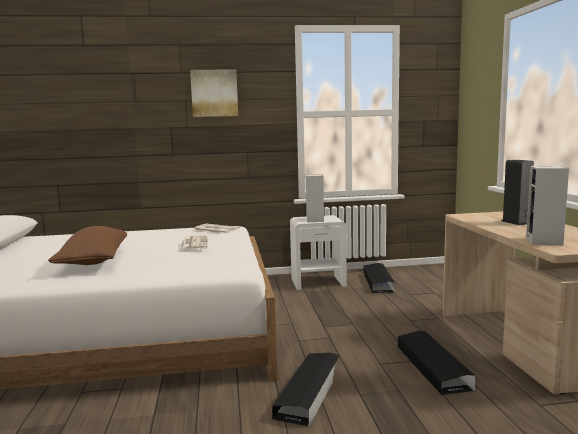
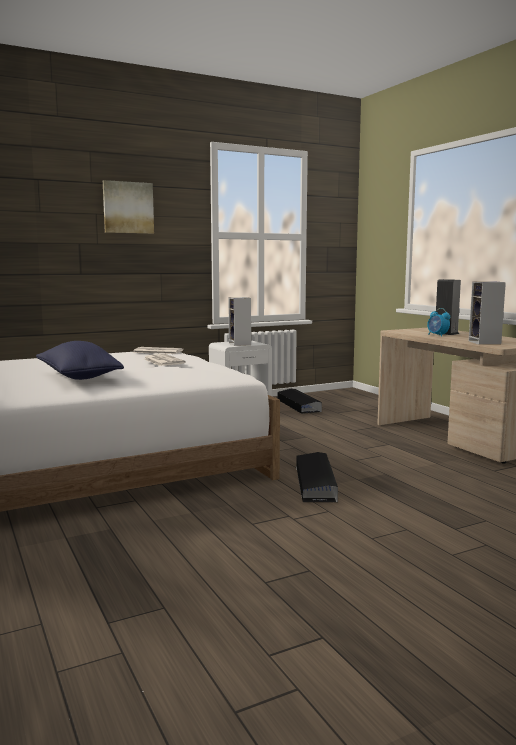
camera: 20 degrees left, 0 degrees up
(93, 261) = (78, 377): brown pillow -> blue pillow
(432, 367) = (399, 457): black storage box -> none
(500, 225) = (437, 335): none -> alarm clock

